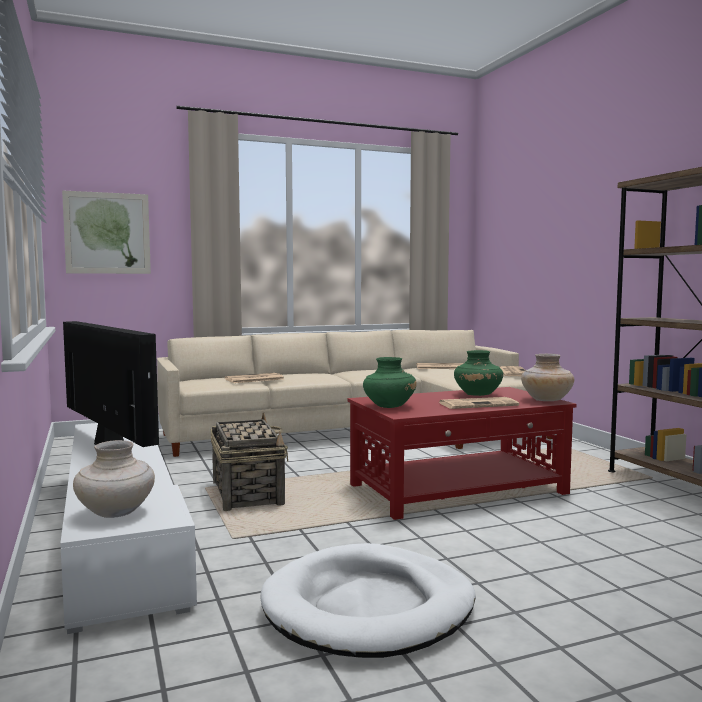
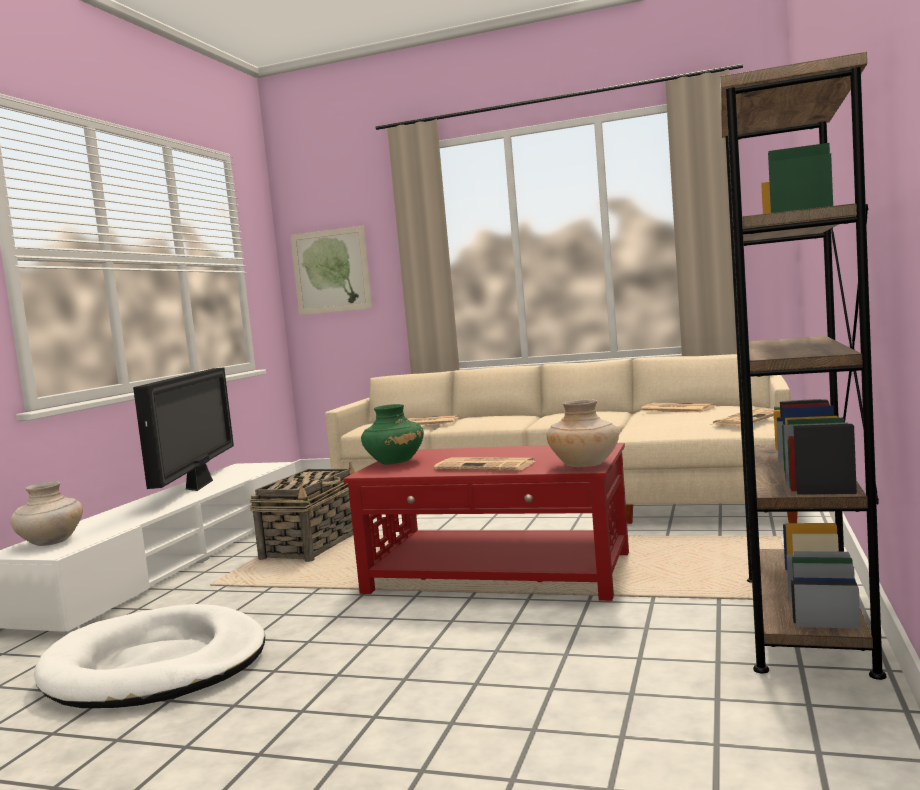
camera: 40 degrees right, 0 degrees up
(477, 395) = (537, 453): green vase -> none

